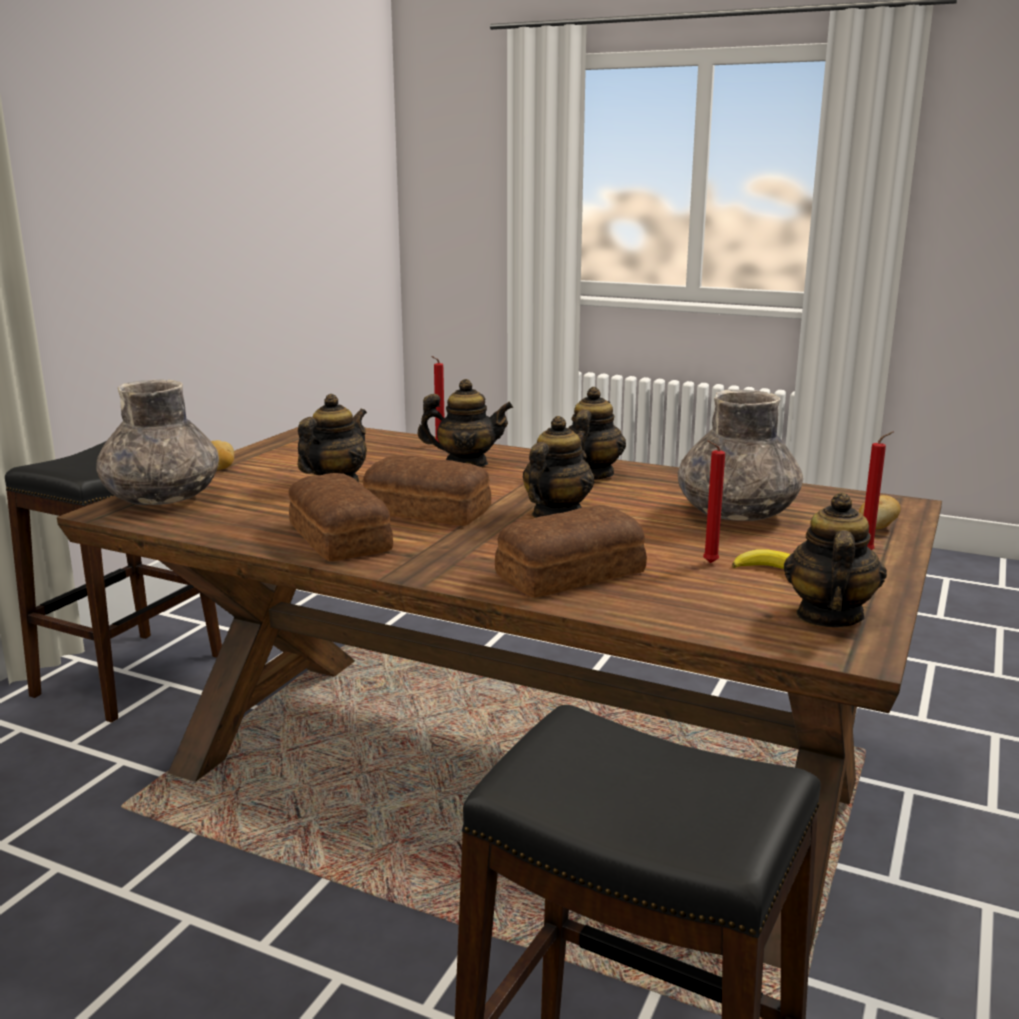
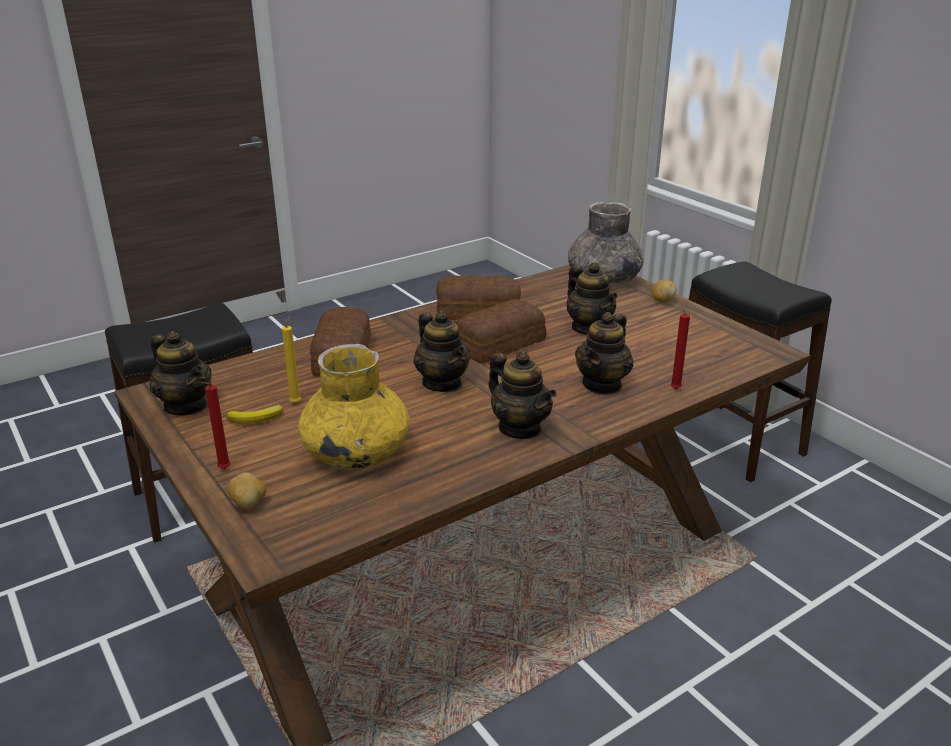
camera: 120 degrees right, 10 degrees up
(708, 563) = (296, 402): red candle -> yellow candle
(736, 515) = (356, 453): grey vase -> yellow vase

